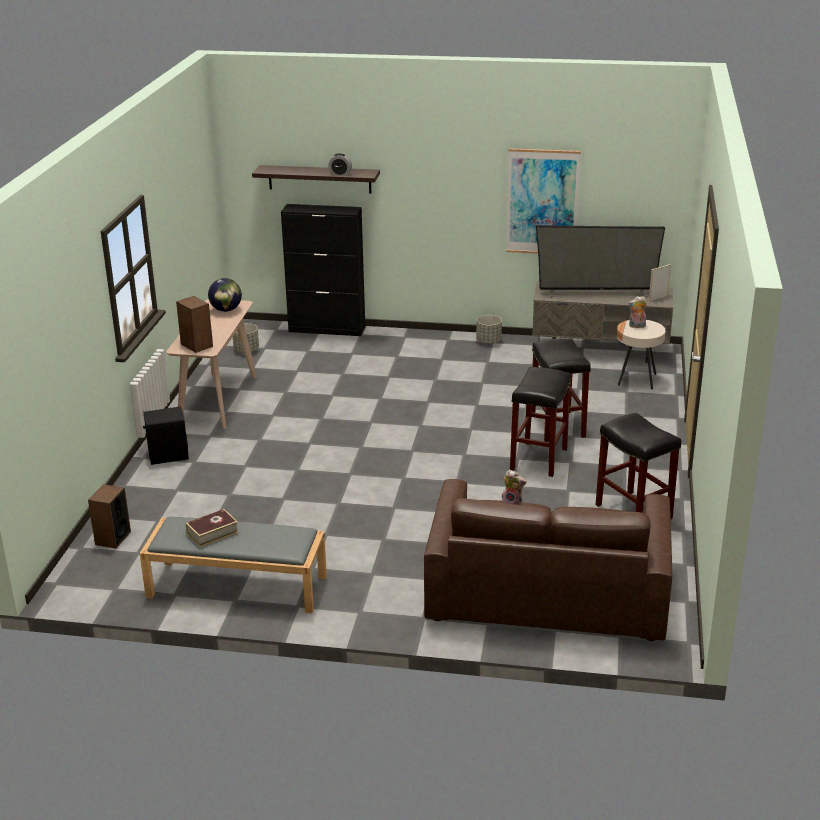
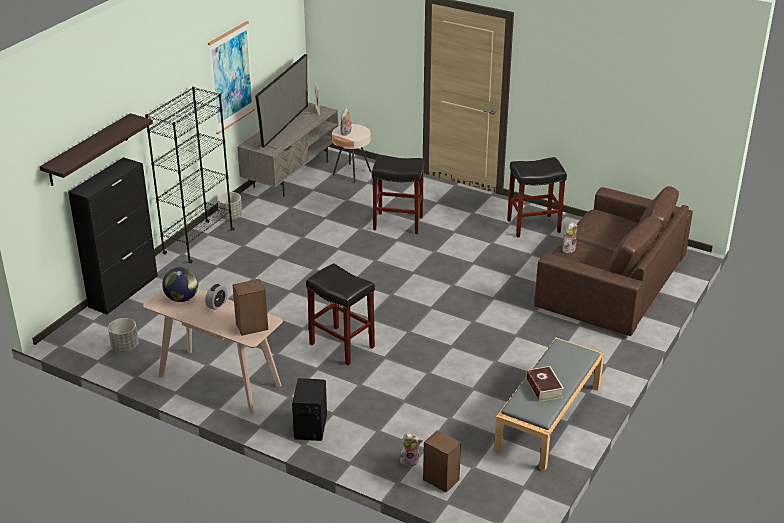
camera: 70 degrees left, 5 degrees up
(137, 516) = (410, 460): none -> plush toy
(340, 174) = (121, 132): alarm clock -> alarm clock (217, 305)
(430, 339) = (198, 242): none -> black bookcase
(538, 458) = (440, 243): black stool -> black stool (341, 345)

